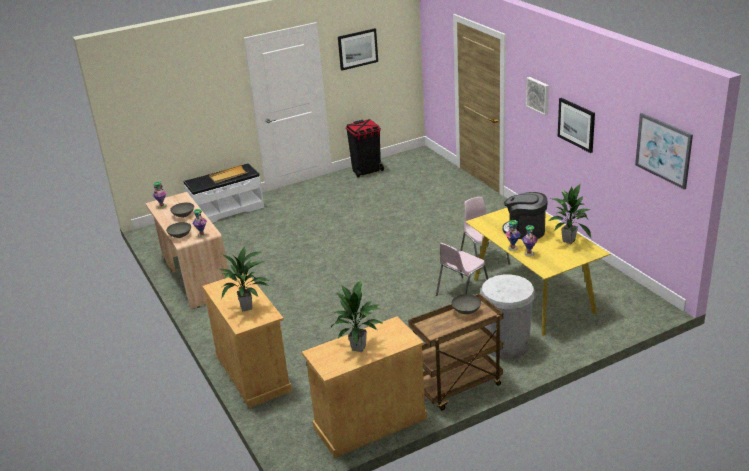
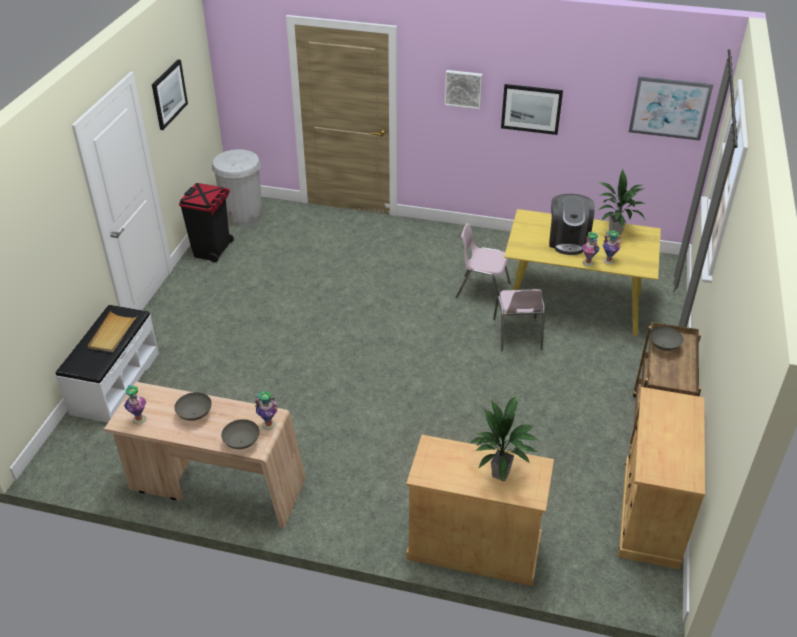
camera: 50 degrees left, 10 degrees up
(359, 347) = (671, 439): potted plant -> none
(507, 346) = (629, 363): white trash can -> white trash can (243, 215)
(525, 231) = (568, 240): coffee machine -> coffee machine turned 60 degrees counterclockwise

